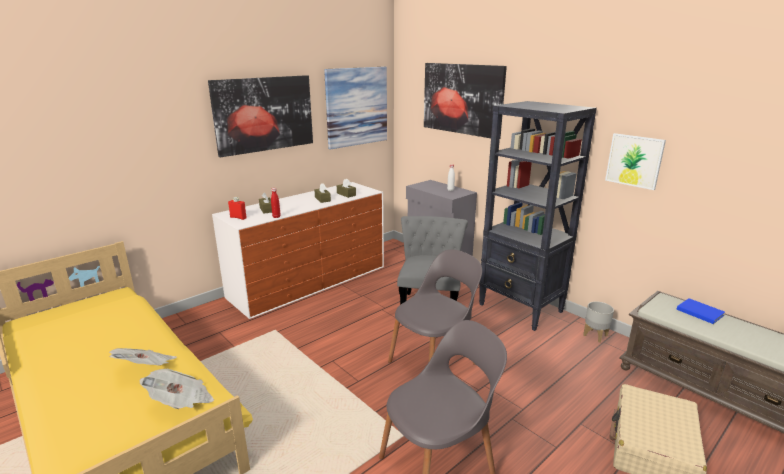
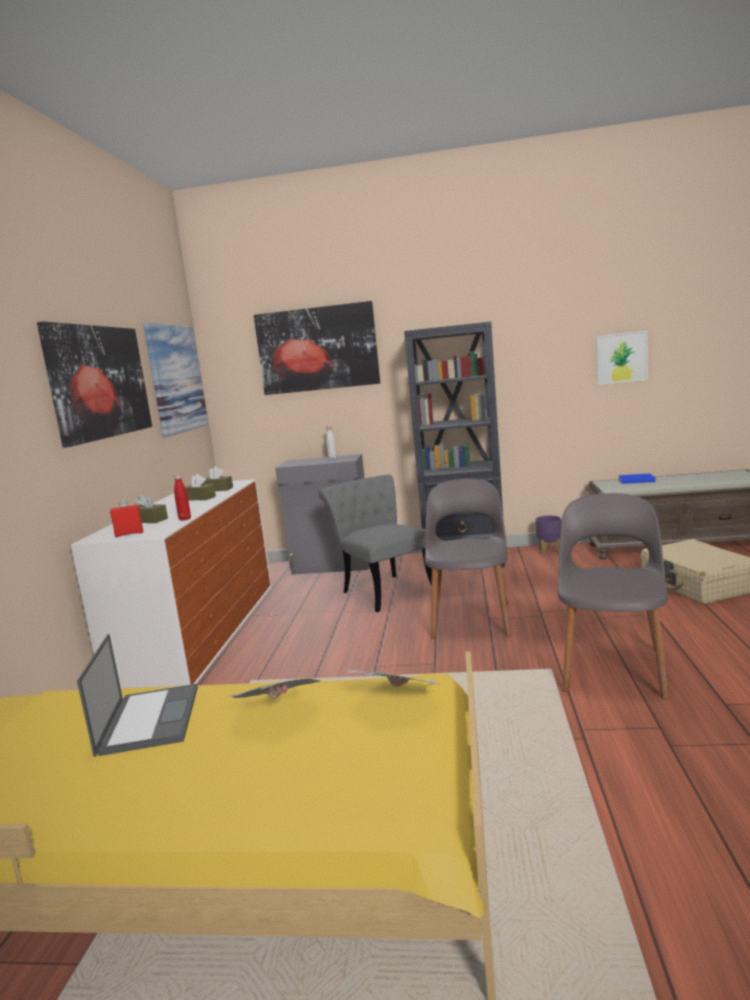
camera: 40 degrees left, 10 degrees down
(121, 336) = (149, 719): none -> laptop
(595, 335) = (550, 551): grey planter -> purple planter
(634, 161) = (534, 367): picture -> picture (621, 357)

